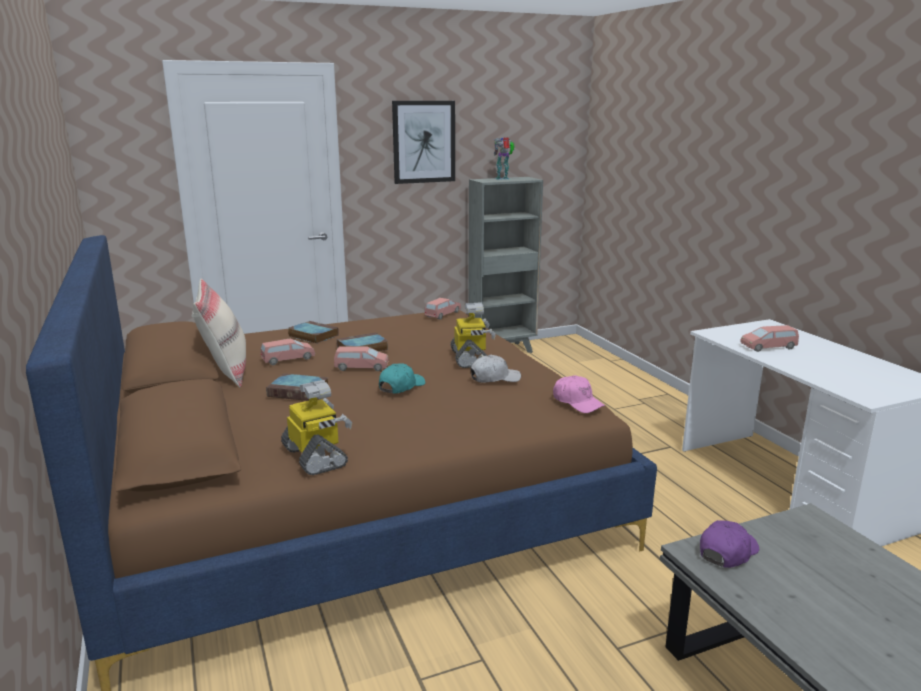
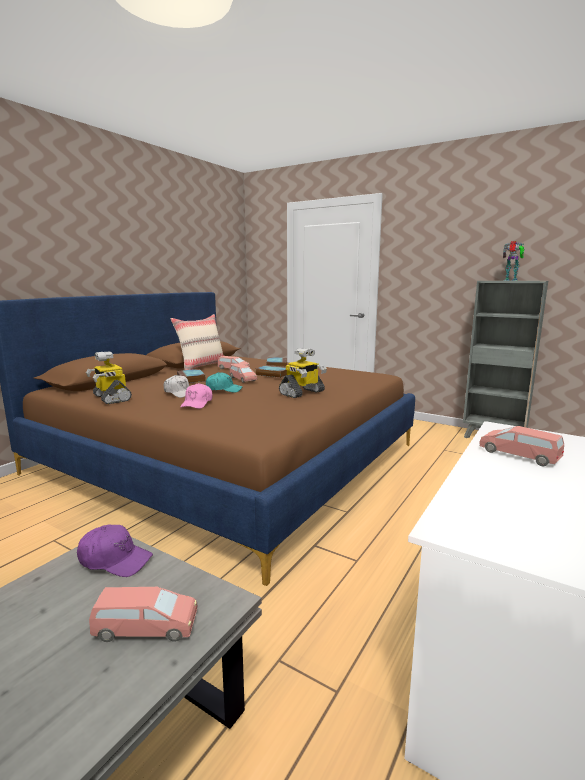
camera: 55 degrees right, 5 degrees down
(316, 457) = (111, 398): toy robot -> toy robot turned 120 degrees clockwise
(424, 142) = (445, 248): picture -> none
(442, 314) = (371, 374): pink toy car -> pink toy car (146, 627)
(494, 378) = (269, 401): white cap -> white cap (180, 393)
(577, 402) = (264, 427): pink cap -> pink cap (197, 403)

